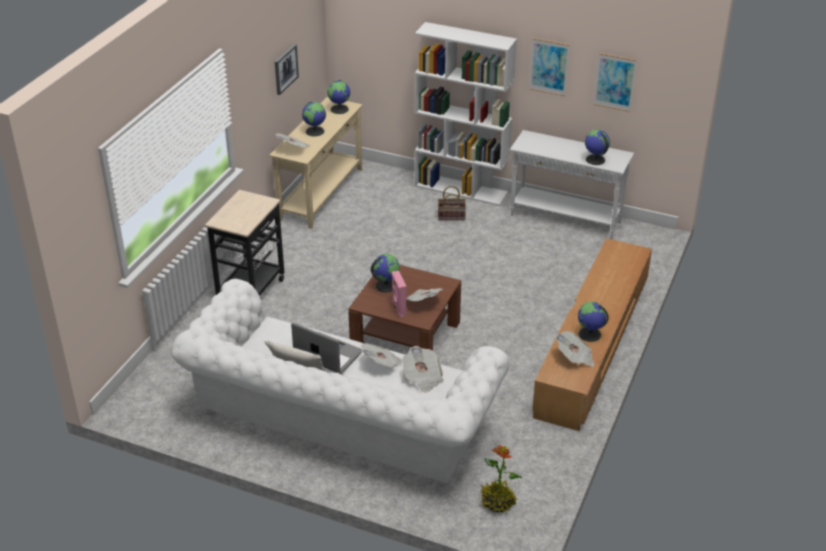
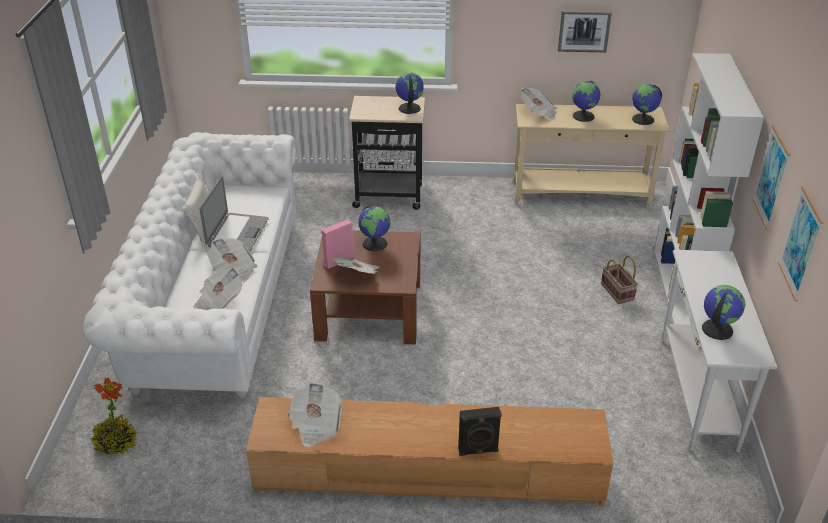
camera: 70 degrees right, 0 degrees up
(589, 334) = (370, 431): globe -> globe (409, 108)
(624, 294) = (478, 451): none -> black speaker

